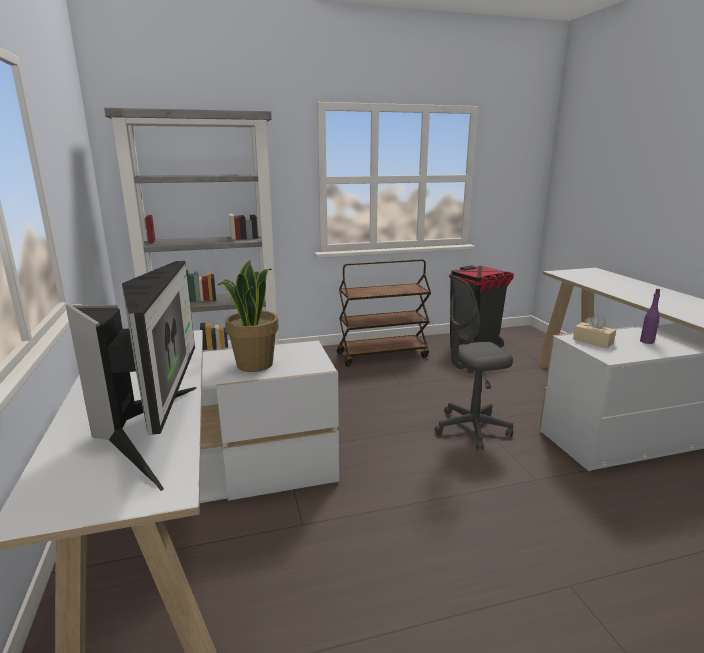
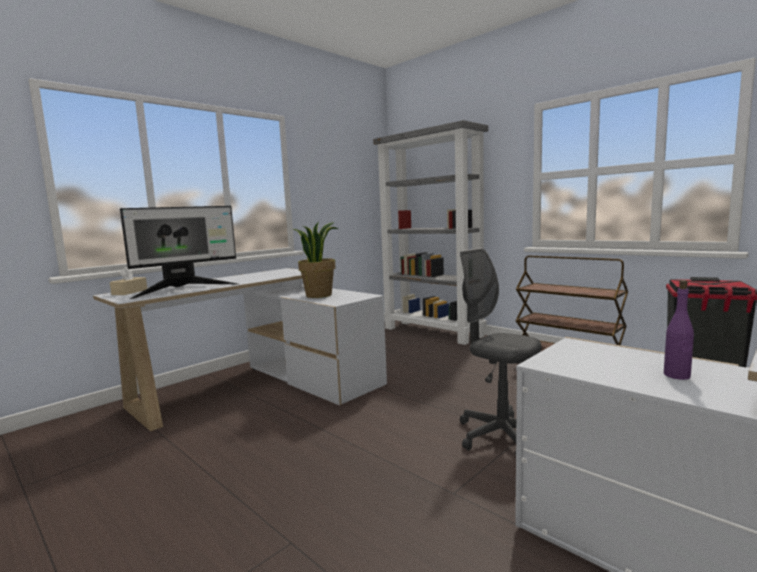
camera: 60 degrees right, 10 degrees down
(593, 341) = (589, 351): beige tissue box -> beige tissue box (129, 292)

